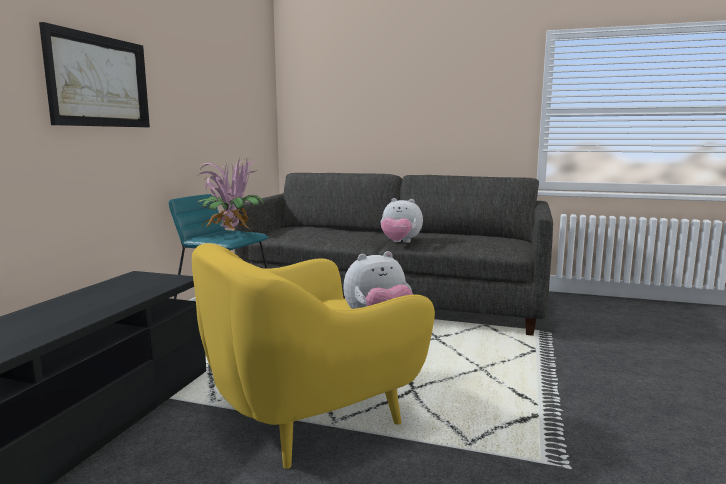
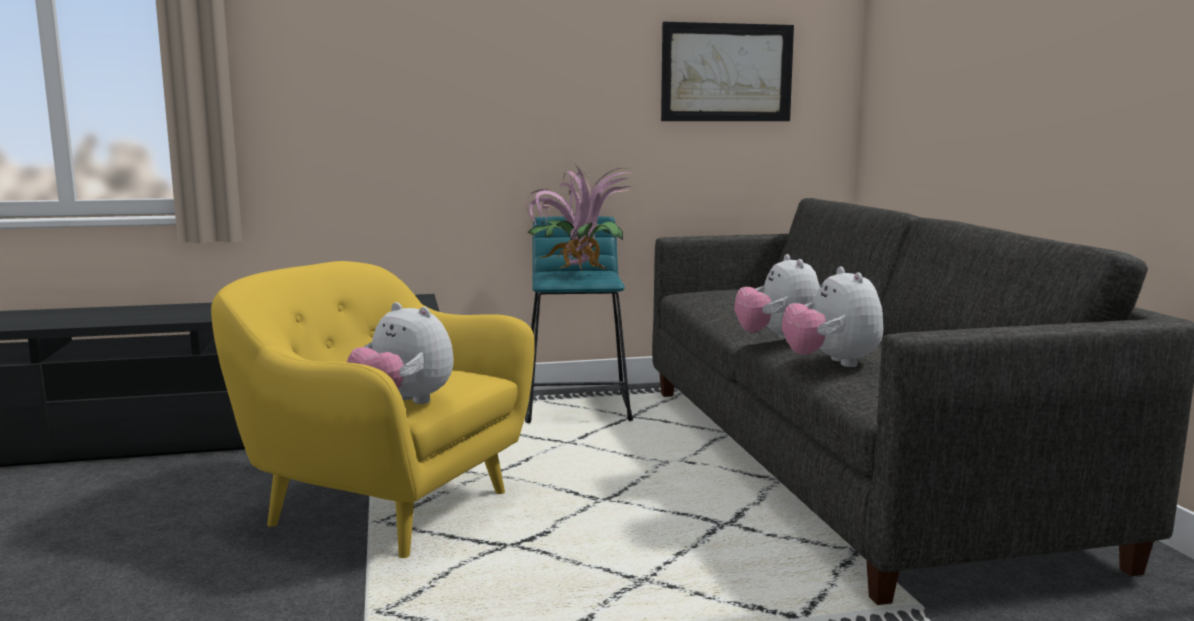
camera: 60 degrees right, 0 degrees up
(99, 81) = (440, 70): picture -> picture (726, 73)
(455, 244) = (831, 363): none -> plush toy

